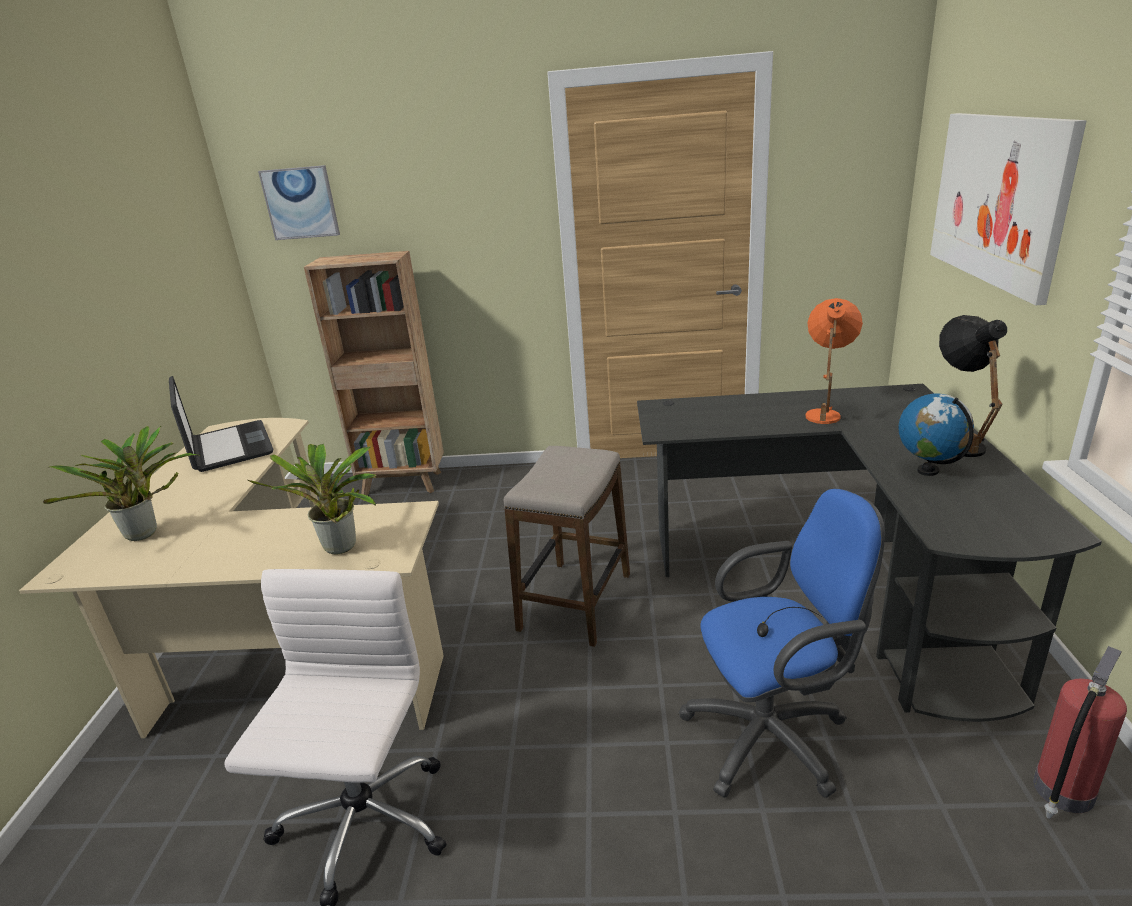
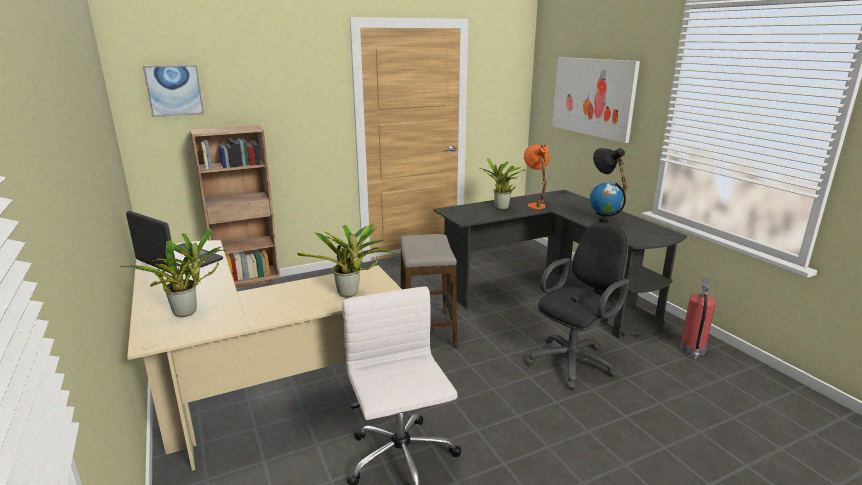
camera: 30 degrees left, 5 degrees down
(750, 414) = (501, 208): none -> potted plant
(774, 736) = (574, 361): blue office chair -> black office chair

